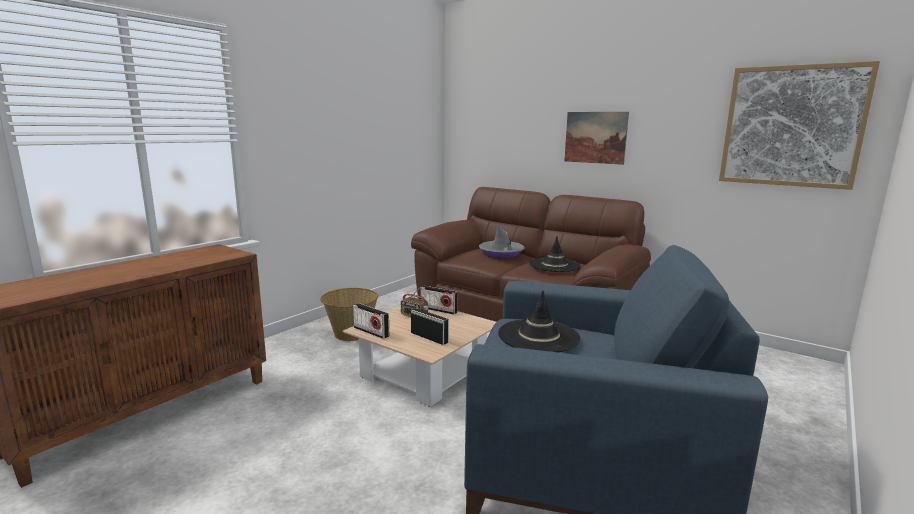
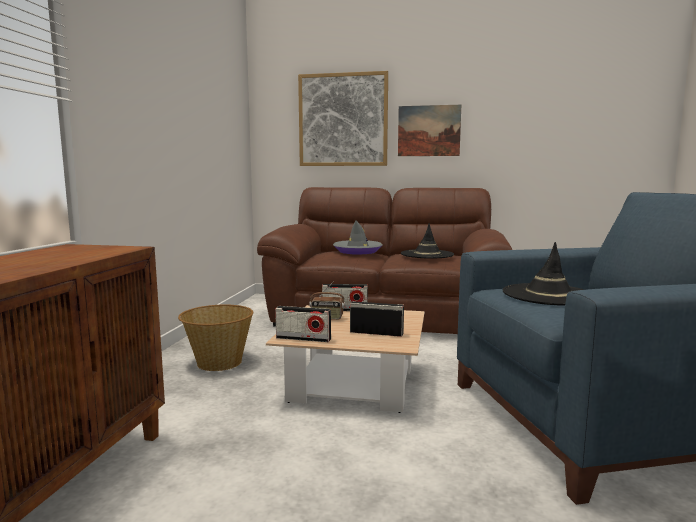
camera: 25 degrees left, 5 degrees down
(792, 126) = (604, 114): picture -> picture (343, 120)

